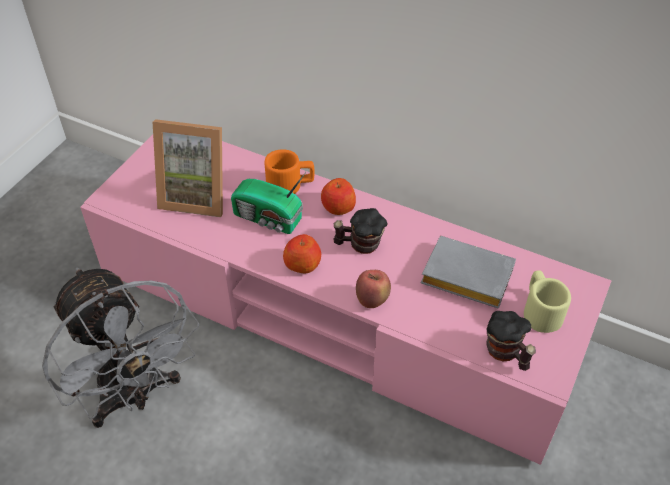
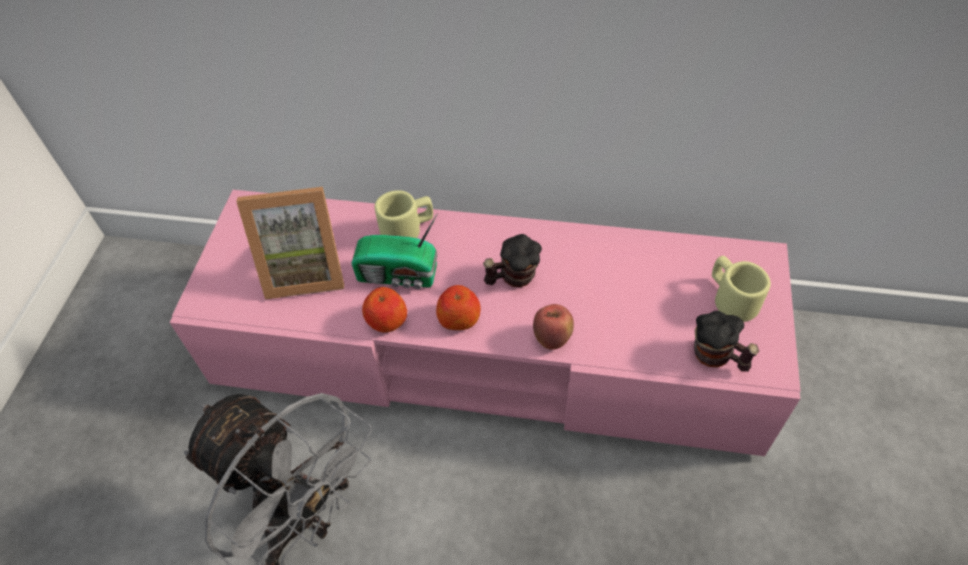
camera: 15 degrees left, 5 degrees up
(290, 185) = (407, 228): orange mug -> beige mug
(338, 207) = (471, 240): apple -> apple (386, 320)
(464, 278) = (638, 284): grey book -> none

